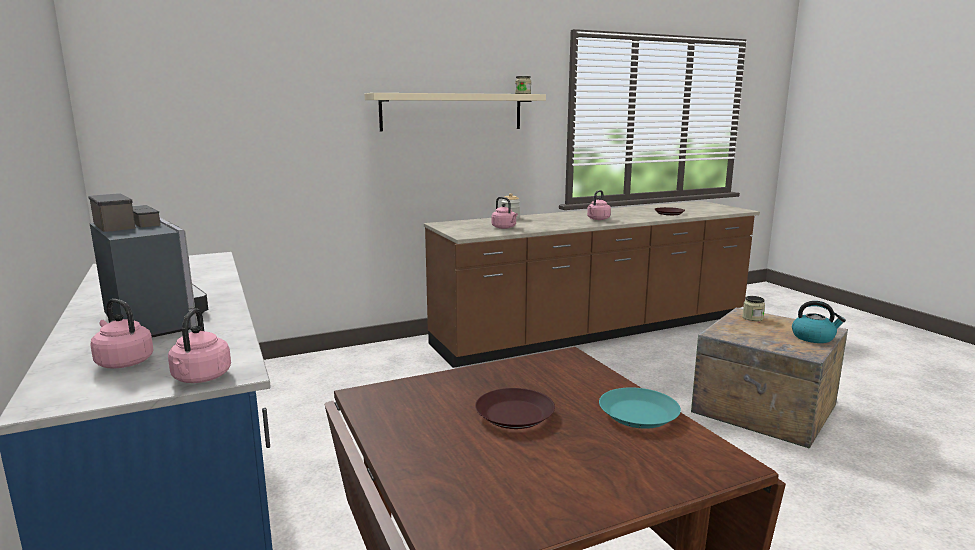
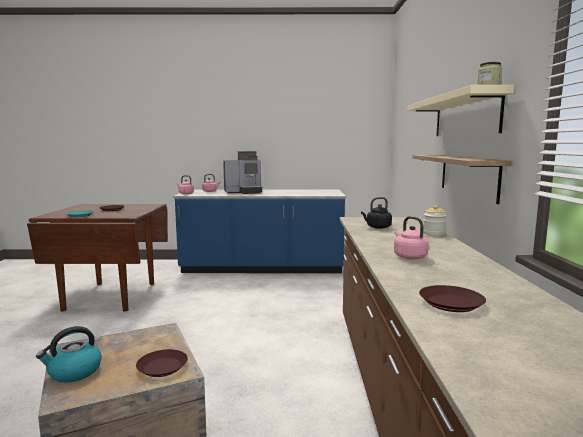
camera: 115 degrees right, 5 degrees down
(468, 167) = (468, 176): none -> shelf
(504, 227) = (377, 227): pink kettle -> black kettle
(752, 318) = (163, 367): jar -> brown plate

